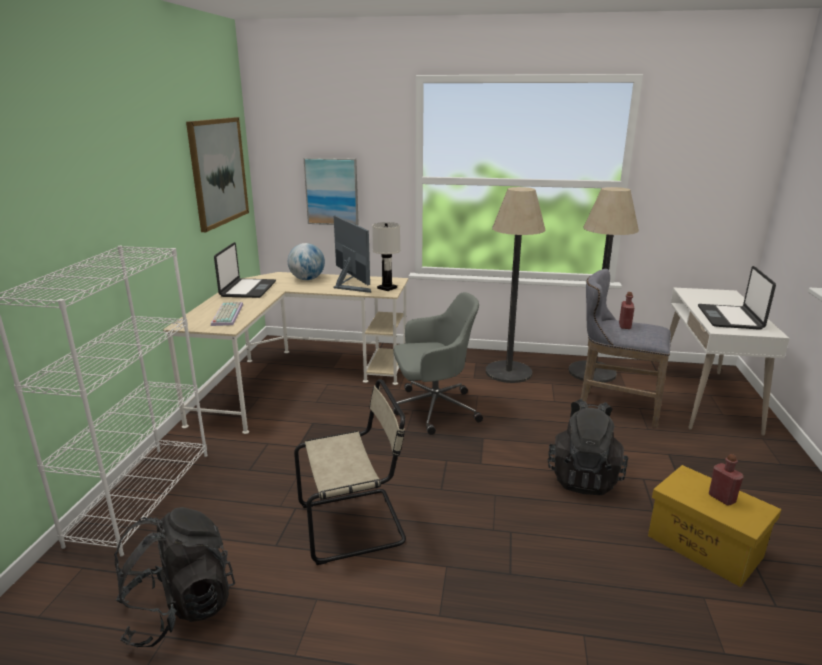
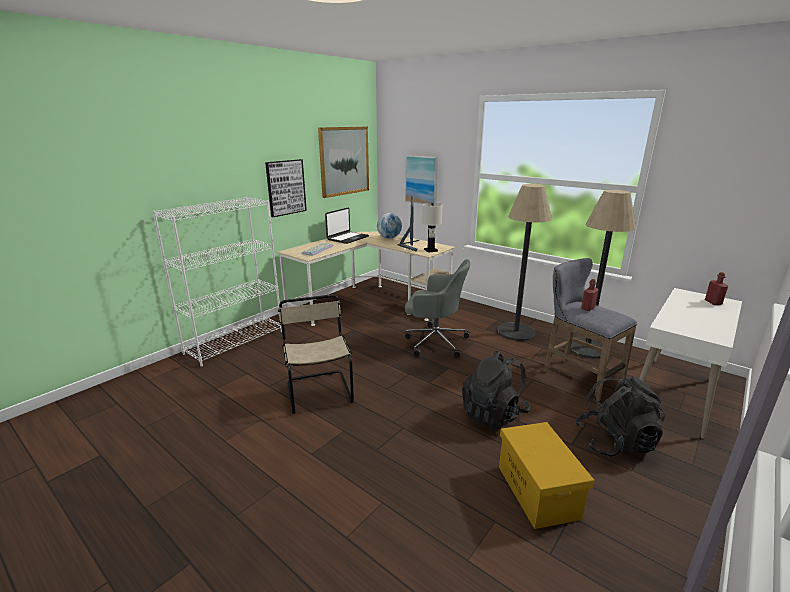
camera: 30 degrees right, 0 degrees up
(159, 222) = (285, 187): none -> picture
(179, 609) = (200, 398): black backpack -> black backpack (615, 442)
(355, 524) = (318, 390): beige chair -> beige chair turned 120 degrees counterclockwise
(722, 498) = (549, 453): red bottle -> red bottle (713, 302)
(730, 318) = (693, 320): laptop -> none

